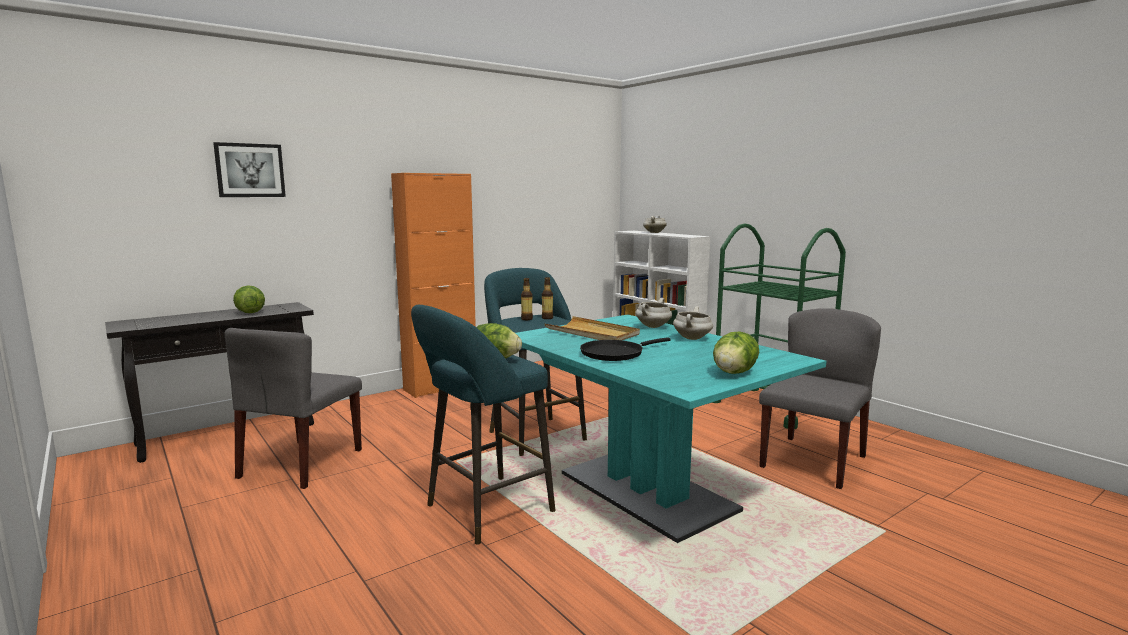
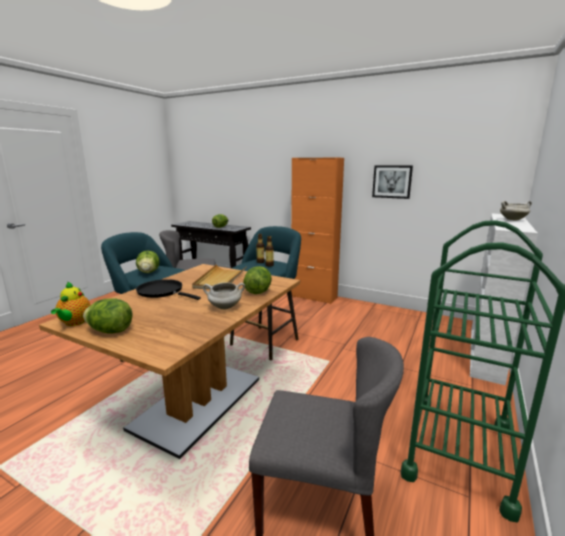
camera: 65 degrees right, 5 degrees up
(250, 170) = (237, 158): picture -> picture (392, 181)
(646, 492) = (198, 403): turquoise dining table -> brown dining table
(653, 327) = (258, 291): white cooking pot -> lettuce
(697, 386) = (74, 323): none -> teapot

